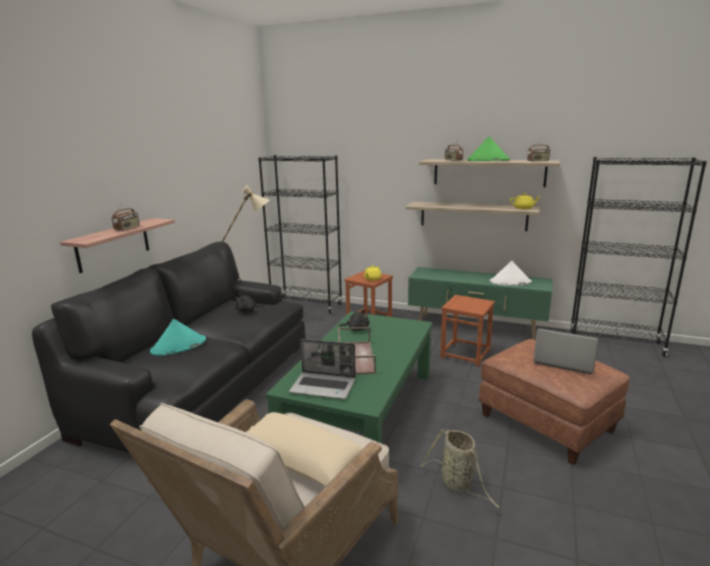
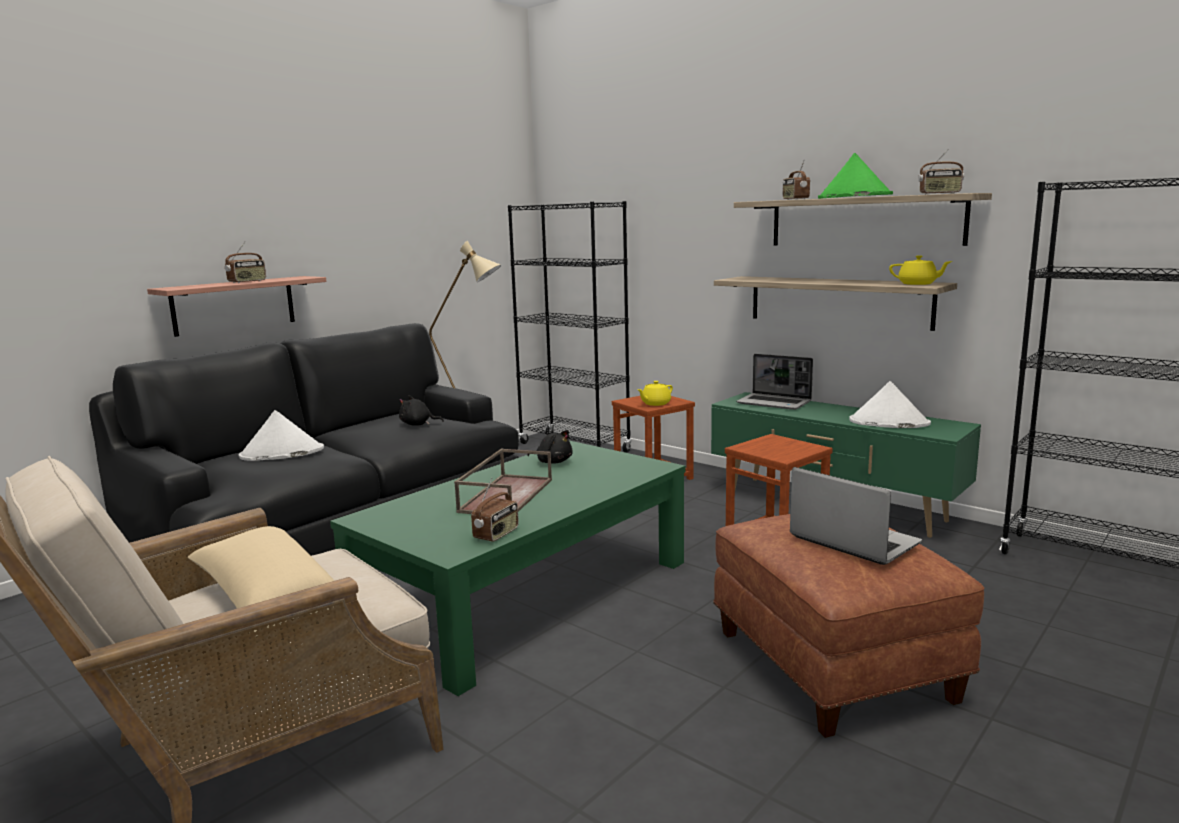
camera: 20 degrees right, 5 degrees down
(178, 346) = (281, 453): turquoise hat -> white hat
(324, 386) = (417, 523): laptop -> laptop (775, 403)
(380, 387) = (497, 534): none -> radio
(458, 484) = (586, 721): basket -> none

